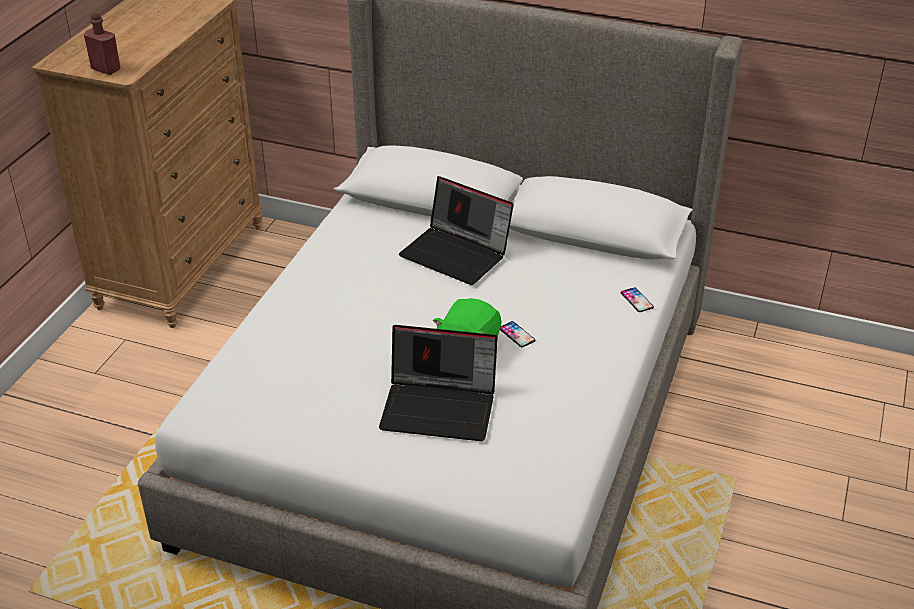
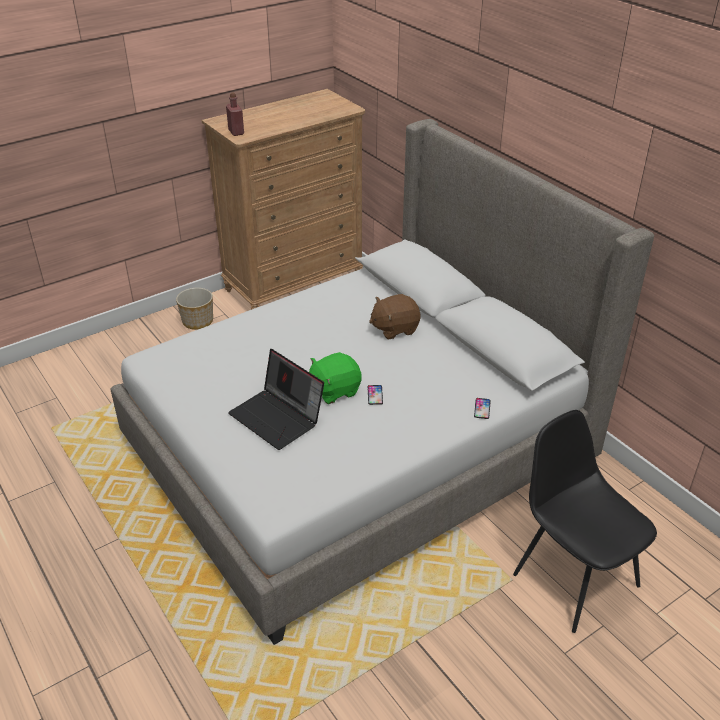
camera: 35 degrees right, 0 degrees up
(97, 363) = (198, 321): none -> planter
(457, 254) = (394, 328): laptop -> brown plush toy
(785, 446) = (573, 577): none -> black chair

